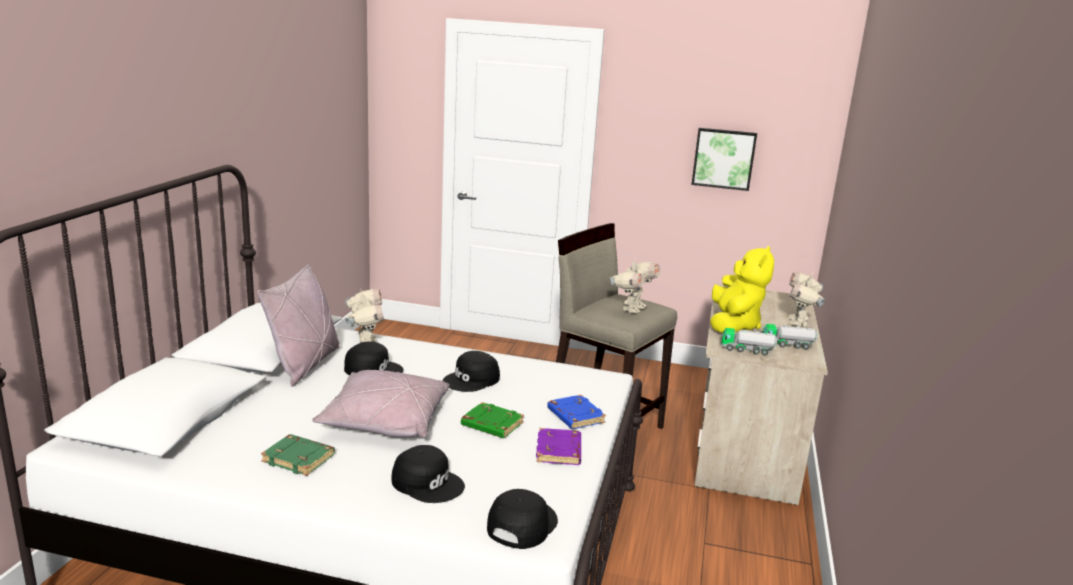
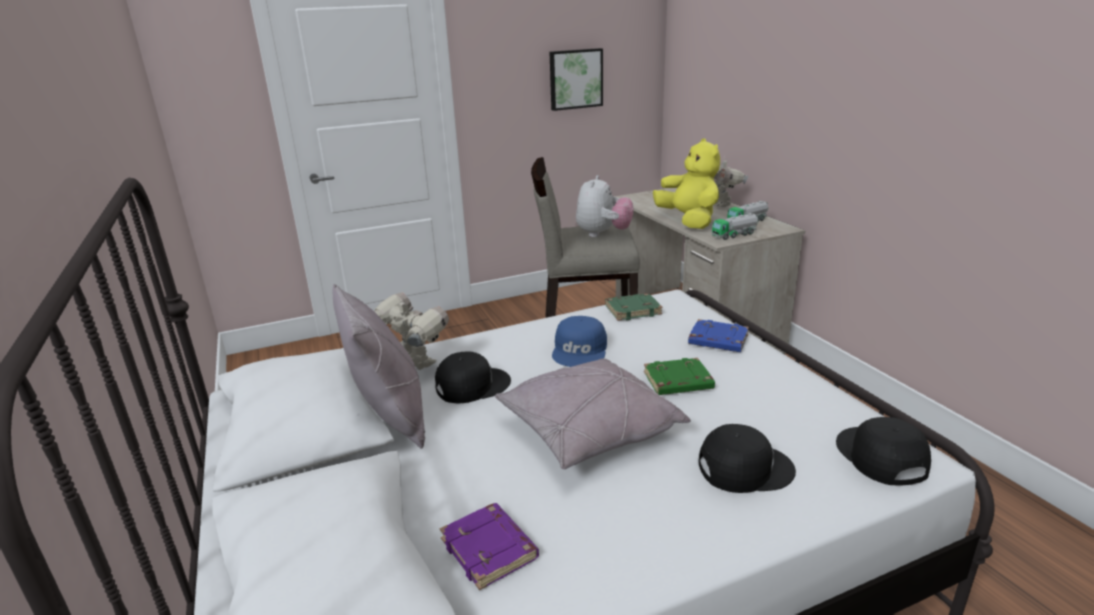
camera: 35 degrees left, 5 degrees up
(299, 459) = (589, 523): green book -> green book (633, 310)
(472, 380) = (580, 350): black cap -> blue cap
(559, 451) = (769, 376): purple book -> purple book (490, 550)
(632, 309) = (603, 234): toy robot -> plush toy

